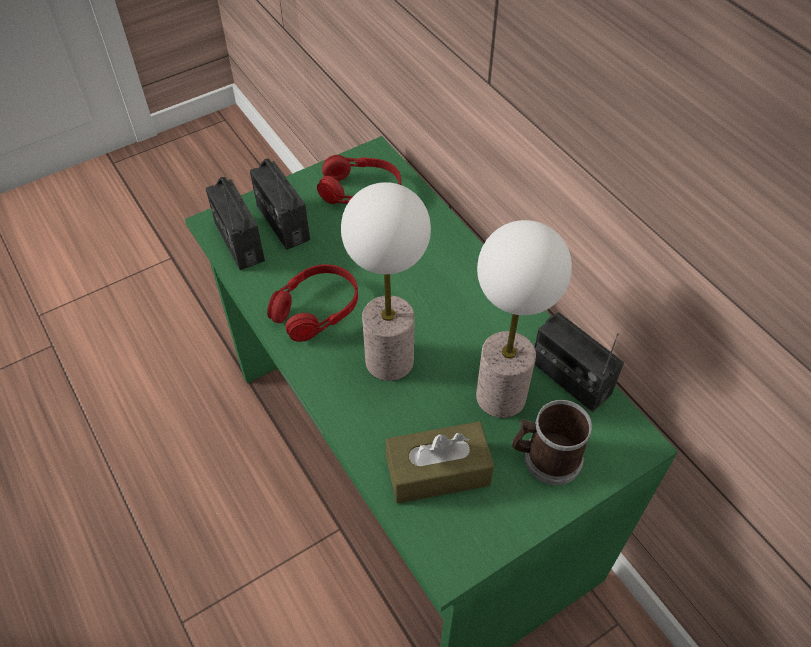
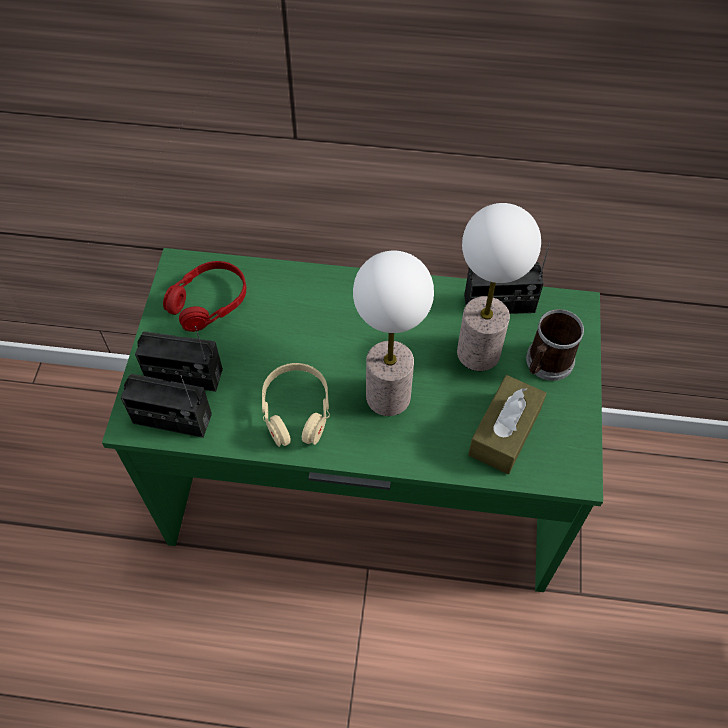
camera: 50 degrees left, 5 degrees up
(316, 310) = (296, 411): red headphones -> beige headphones

